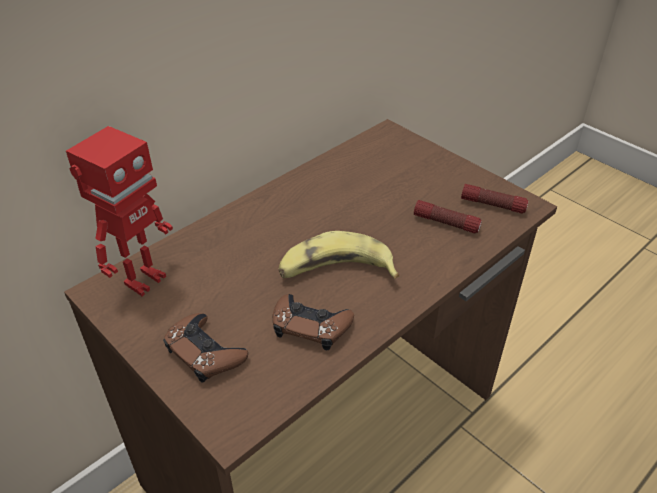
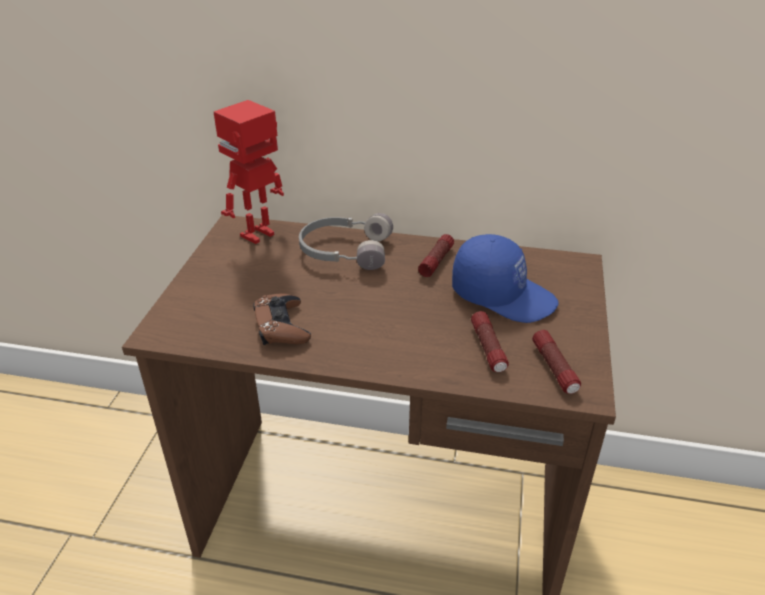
camera: 55 degrees right, 5 degrees down
(143, 280) = (259, 235): toy robot -> toy robot turned 135 degrees clockwise
(205, 352) = (215, 291): brown game controller -> none
(237, 235) = (345, 250): none -> grey headphones
(312, 193) = (436, 261): none -> flashlight
(335, 271) = (355, 312): banana -> none
(390, 184) = (503, 295): none -> blue cap

